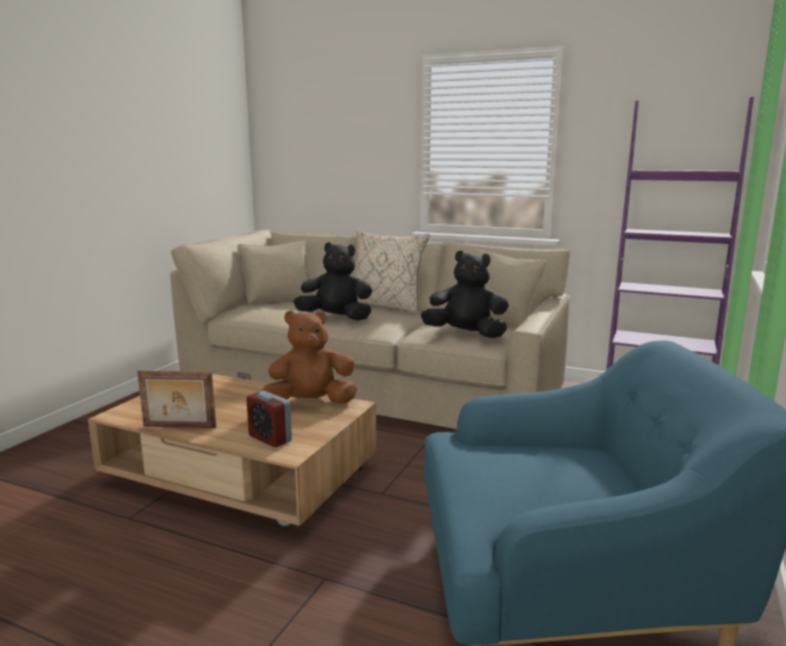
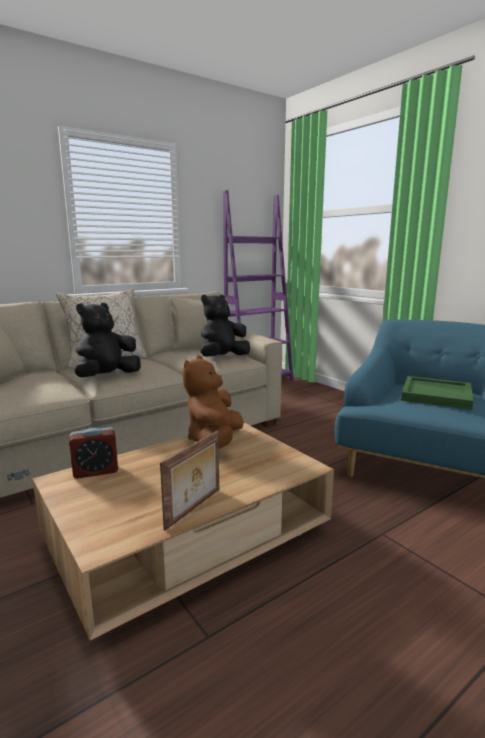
camera: 60 degrees left, 0 degrees up
(270, 438) = (270, 469): alarm clock -> alarm clock (96, 471)
(557, 476) = (437, 395): none -> green tray

